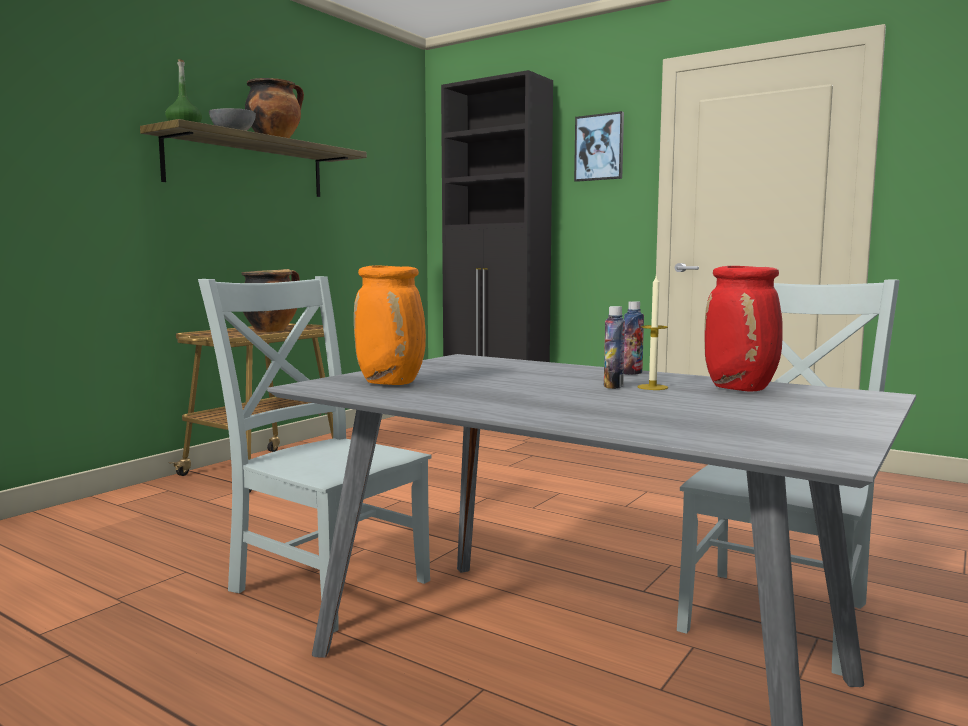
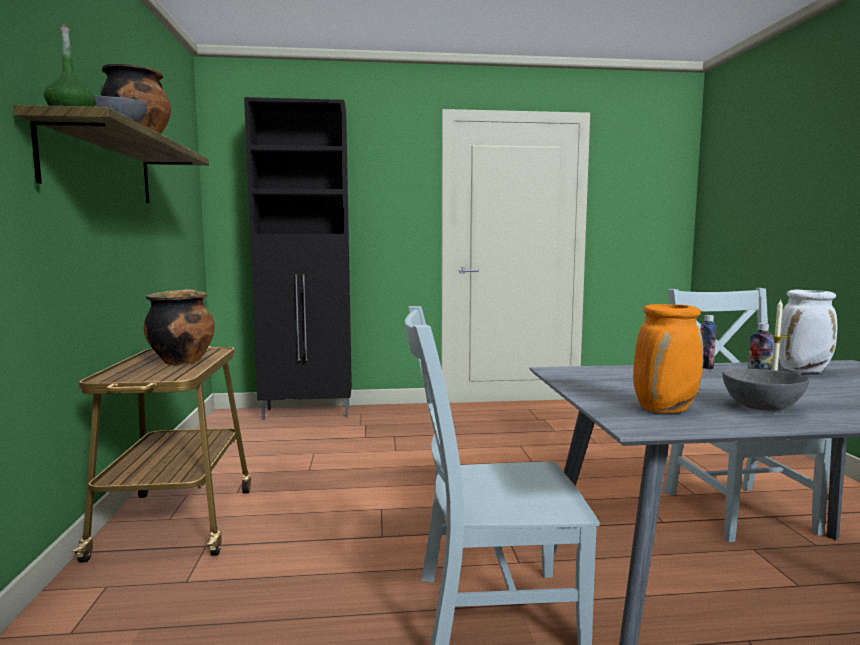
camera: 40 degrees left, 0 degrees up
(478, 396) = (763, 408): none -> grey bowl
(599, 147) = (390, 172): picture -> none
(741, 389) = (803, 370): red vase -> white vase

